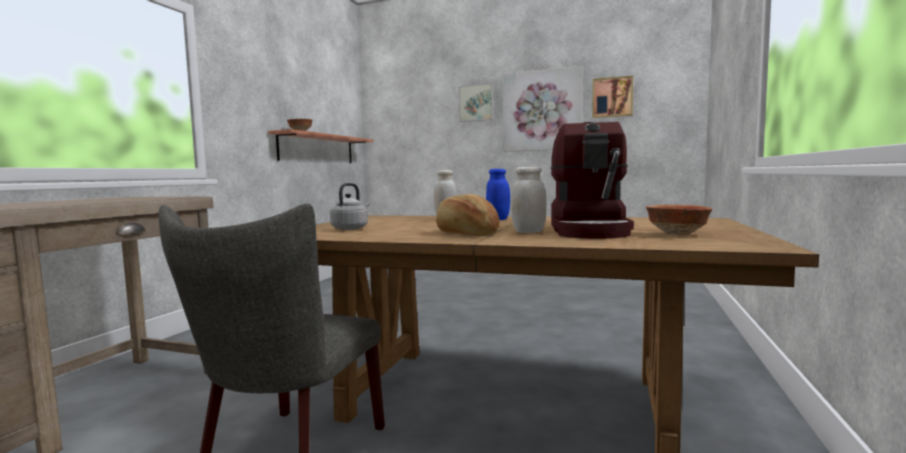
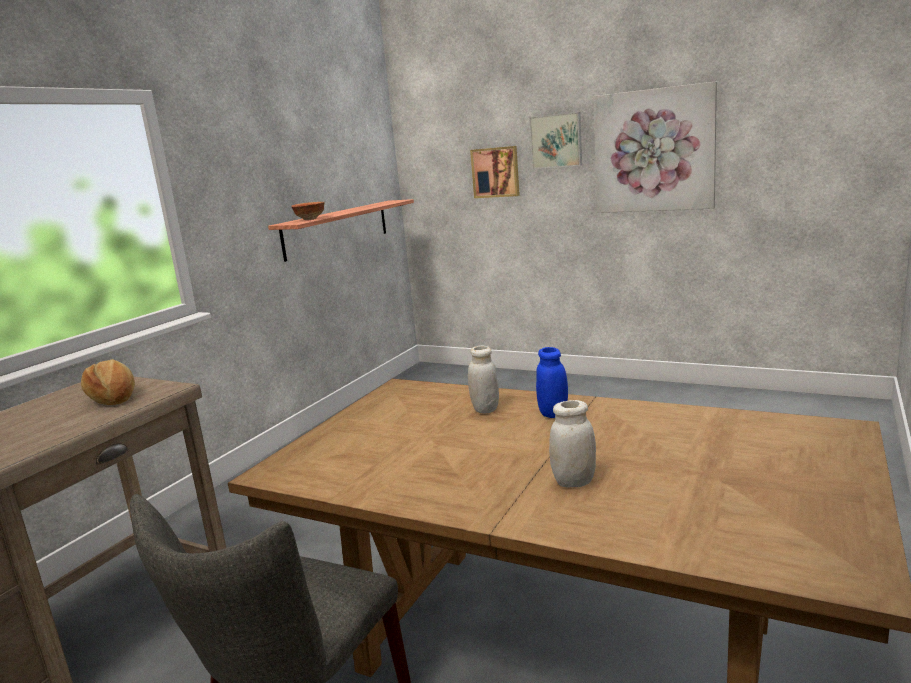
camera: 10 degrees right, 10 degrees up
(351, 228) = (360, 447): grey kettle -> none
(466, 233) = (494, 481): bread -> bread (113, 397)
(590, 230) = (656, 479): coffee machine -> none
(612, 97) = (763, 129): picture -> picture (496, 172)
(677, 234) = (767, 508): bowl -> none

